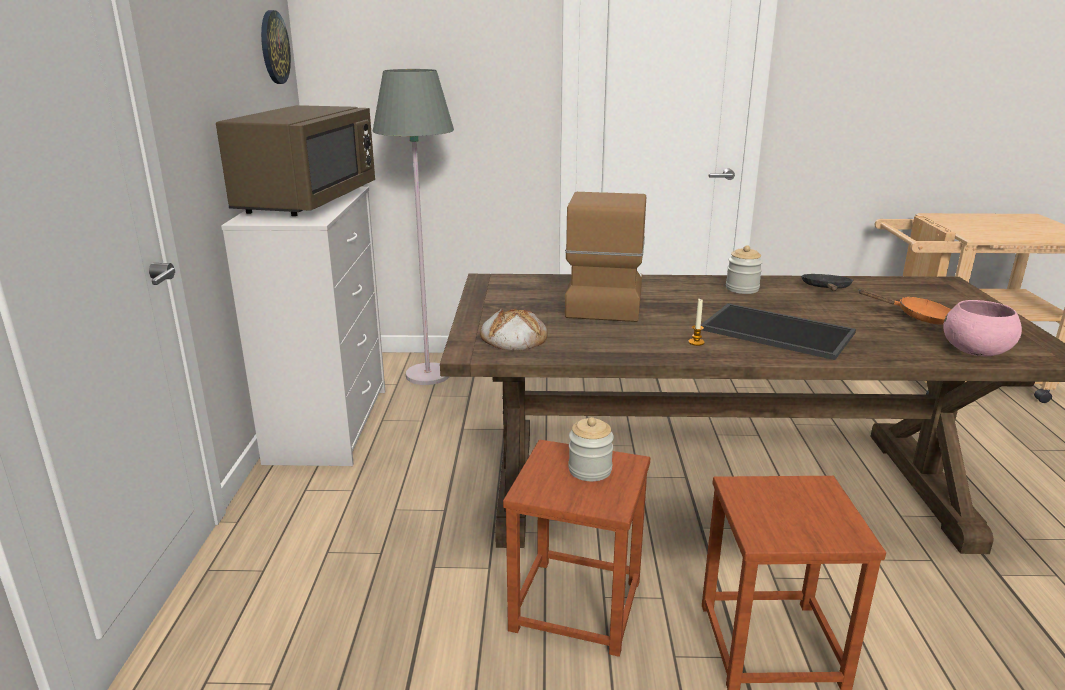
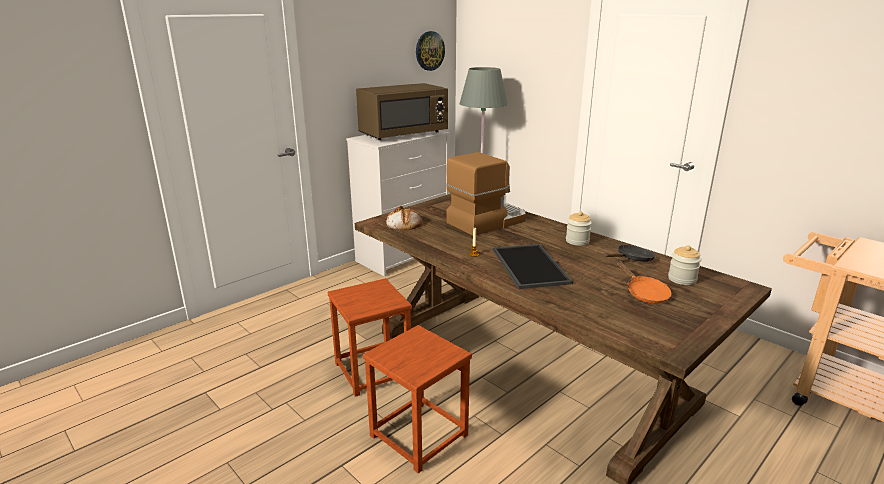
camera: 45 degrees right, 0 degrees up
(590, 470) = (377, 297): jar -> jar (682, 279)
(976, 352) = (618, 322): pink bowl -> none

